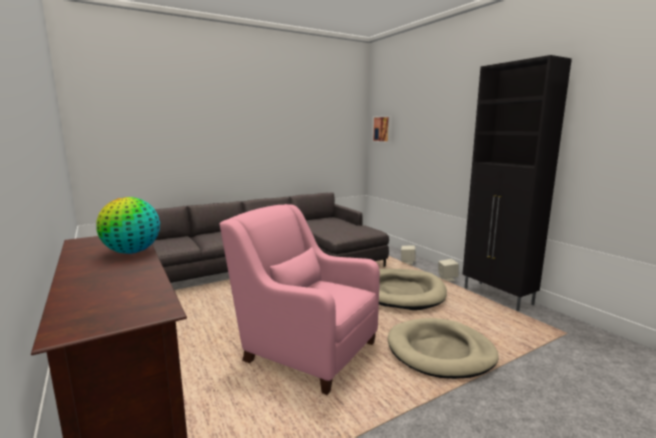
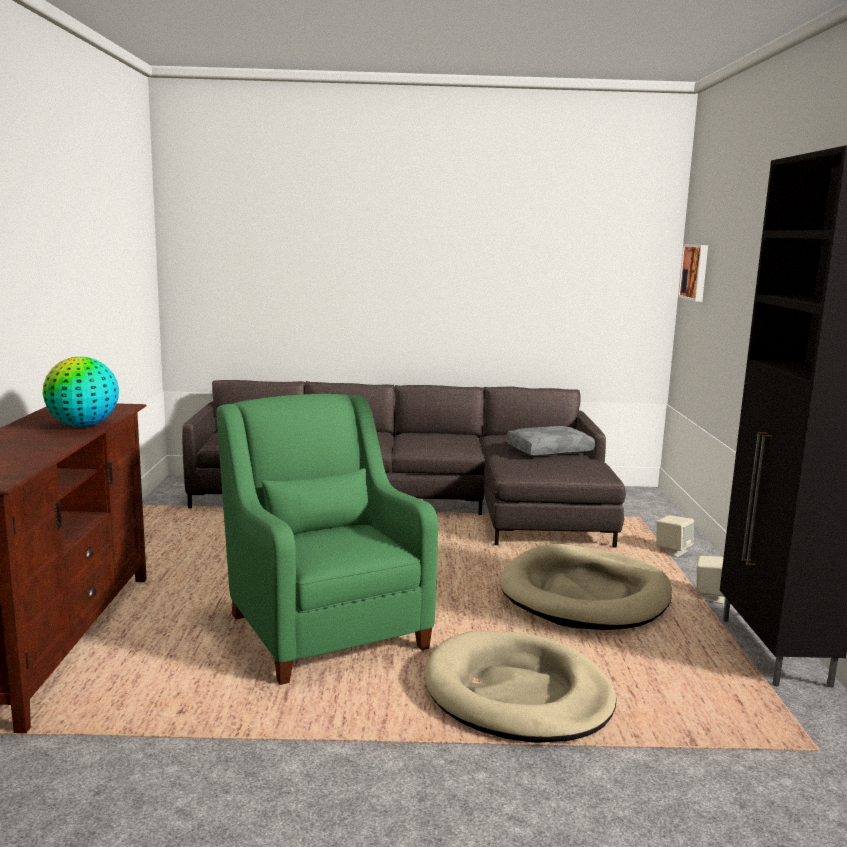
camera: 30 degrees right, 0 degrees up
(305, 349) = (323, 626): pink armchair -> green armchair
(337, 224) = (549, 450): none -> grey pillow

